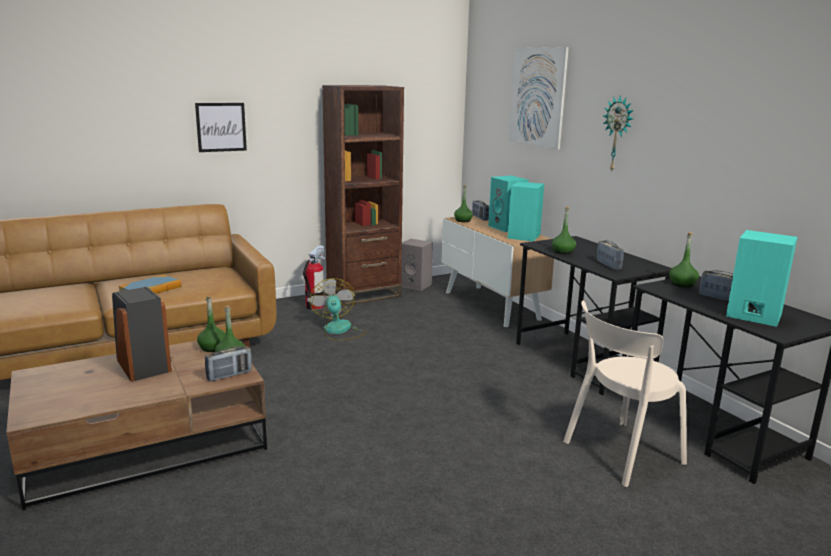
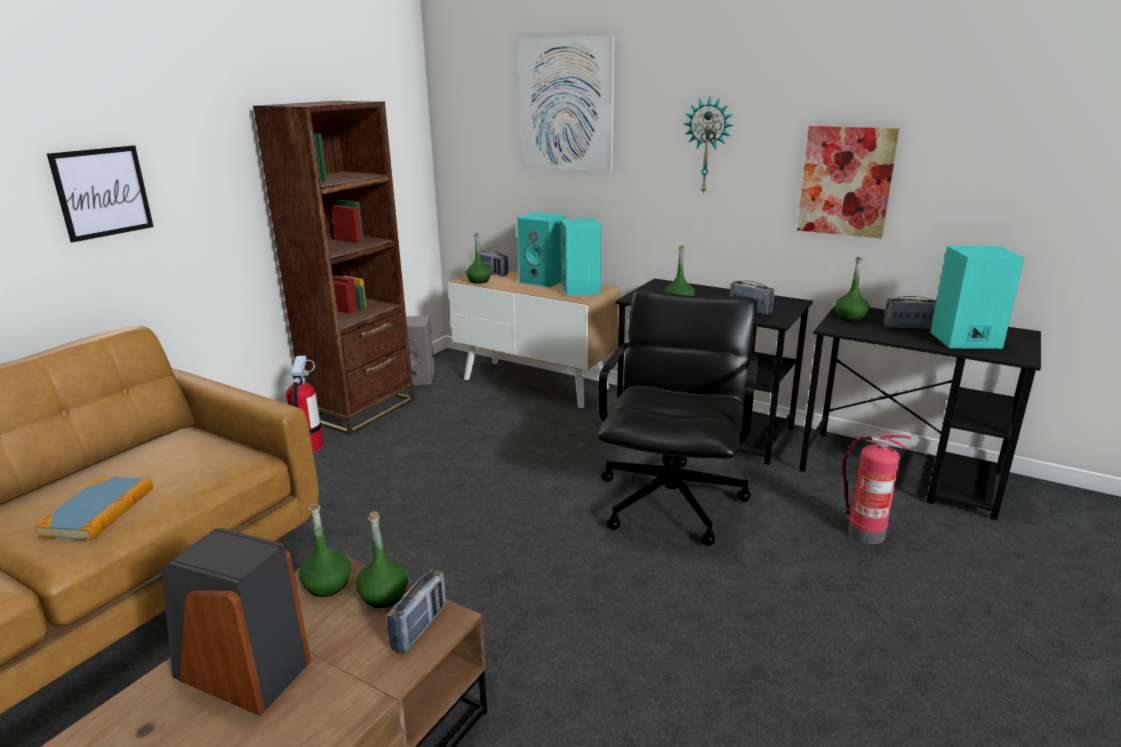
camera: 30 degrees left, 5 degrees up
(339, 331) = (386, 475): fan -> none
(498, 394) = (672, 501): none -> black office chair
(619, 454) = (864, 533): beige chair -> fire extinguisher
(707, 171) = (846, 181): none -> picture

